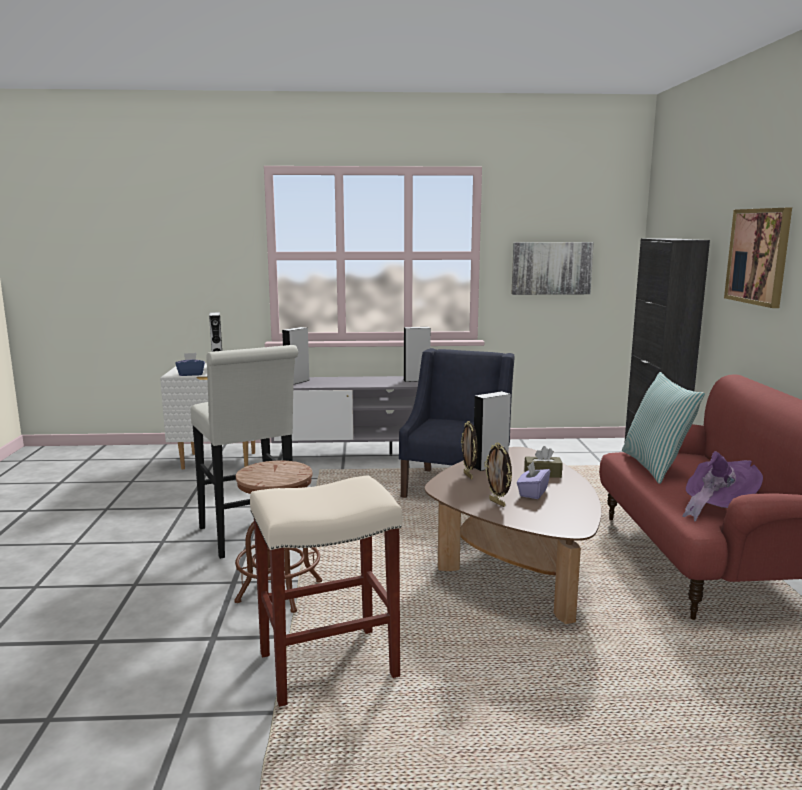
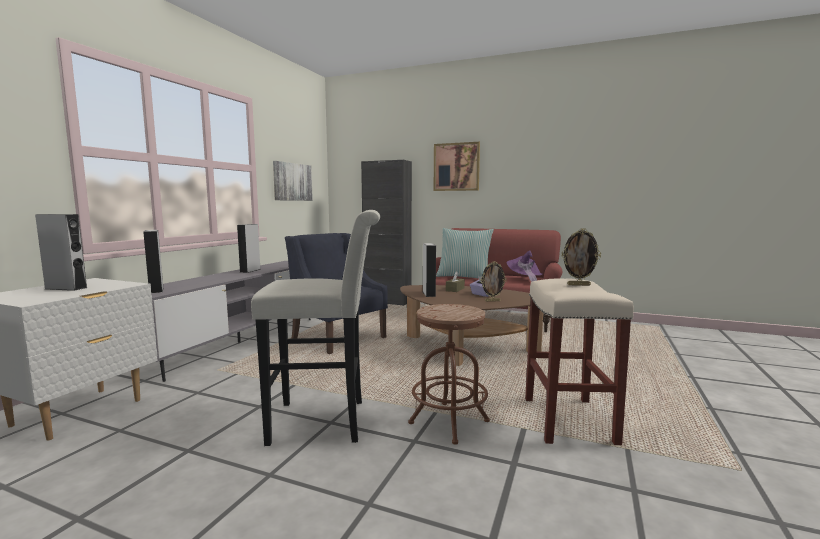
camera: 65 degrees left, 5 degrees down
(191, 374) = (58, 296): blue tissue box -> none
(468, 475) = (441, 299): picture frame -> picture frame (578, 285)

